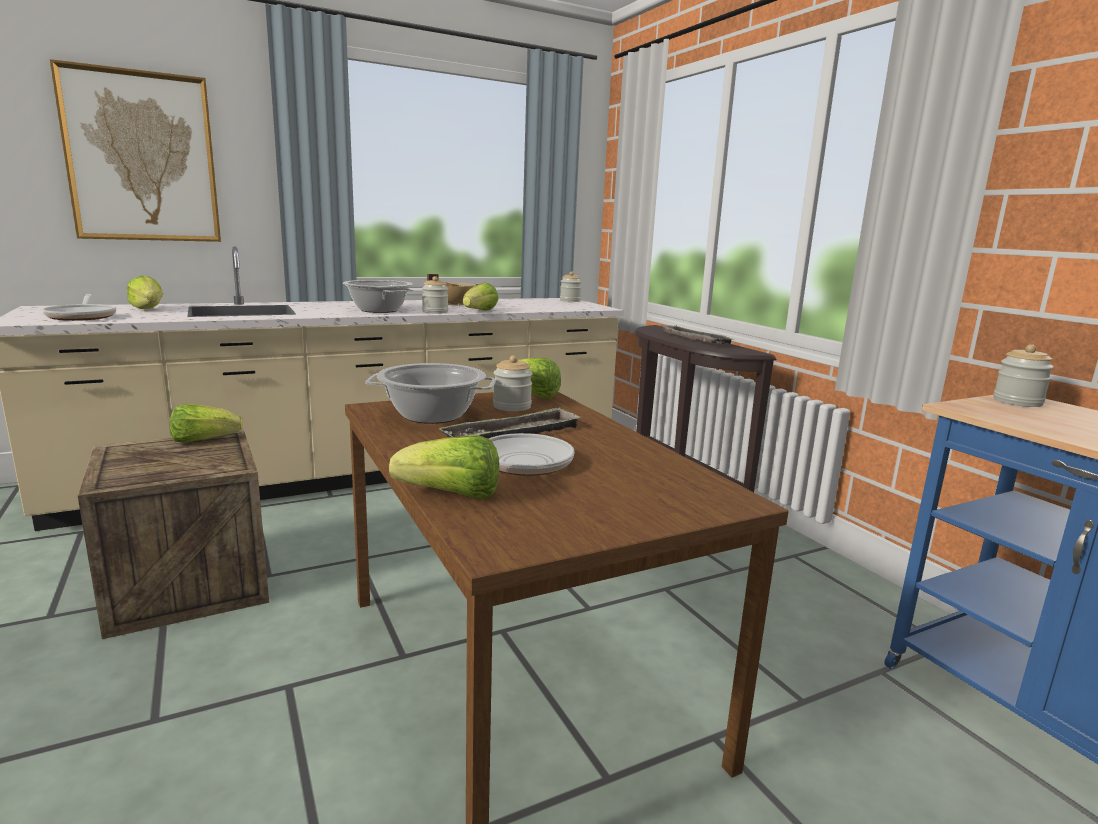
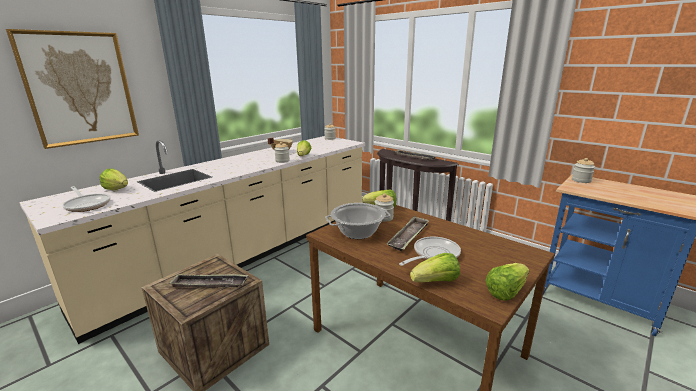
camera: 20 degrees left, 5 degrees up
(179, 461) = (209, 284): none -> tray
(204, 440) = (205, 267): lettuce -> lettuce (506, 291)
(379, 310) = (251, 164): cooking pot -> none

